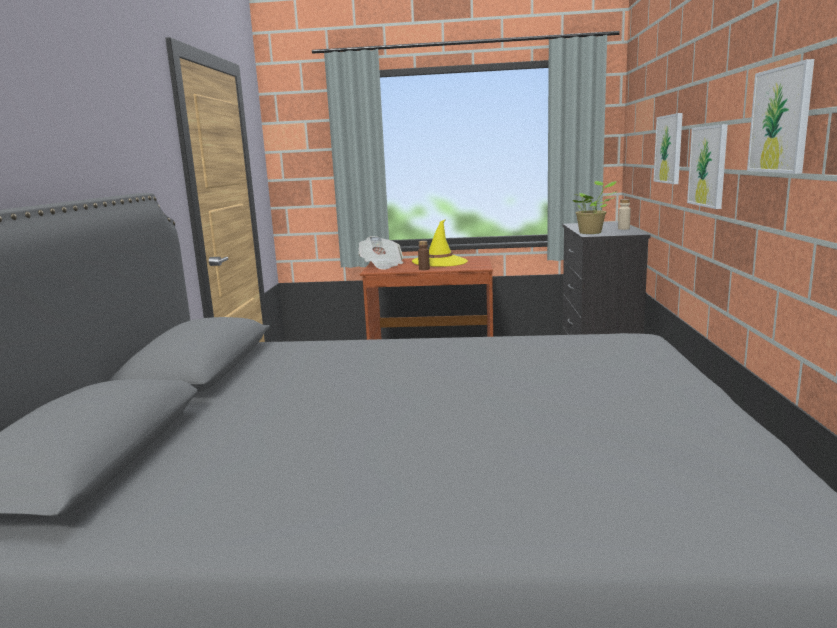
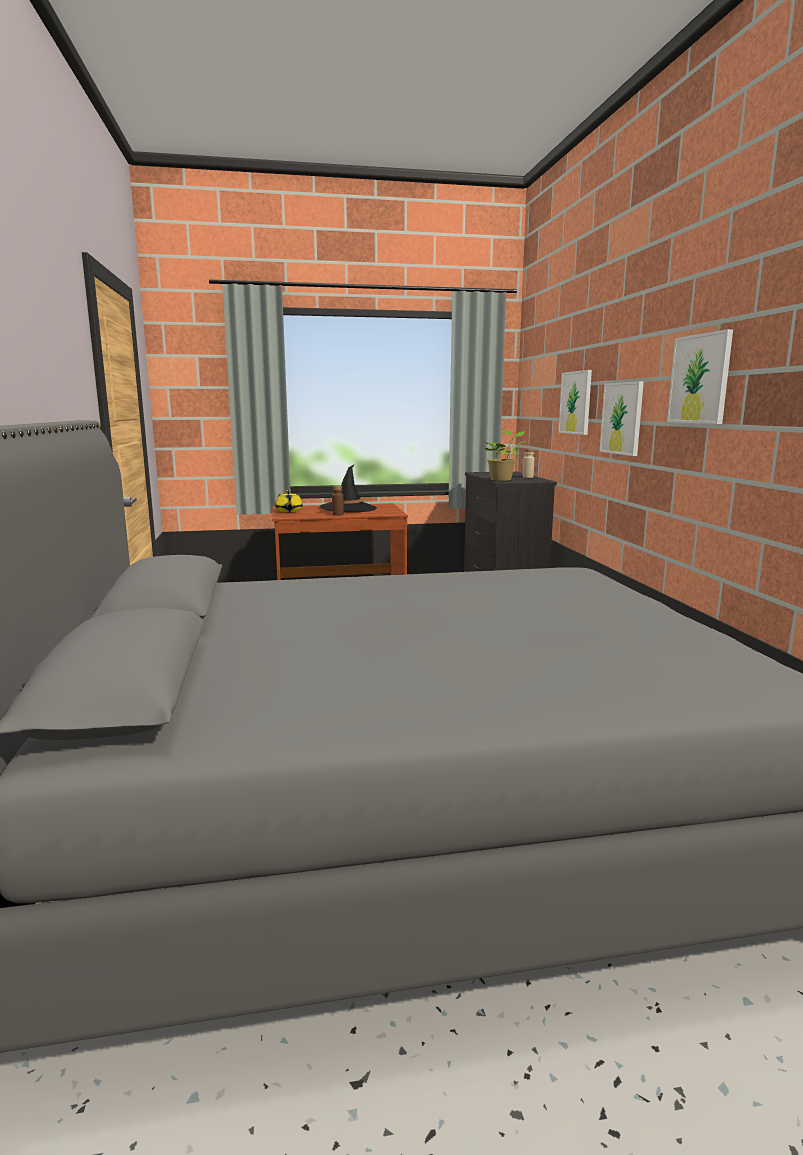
camera: 15 degrees left, 0 degrees up
(381, 265) = (289, 511): newspaper -> yellow teapot
(439, 262) = (348, 508): yellow hat -> black hat

